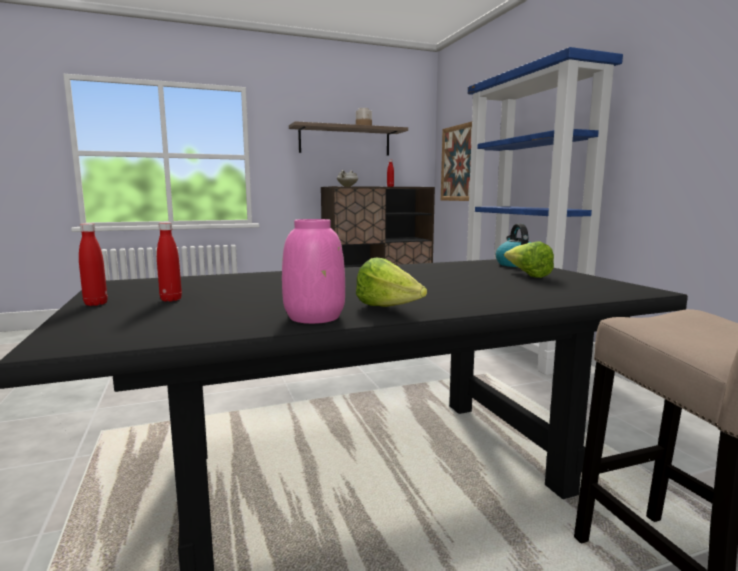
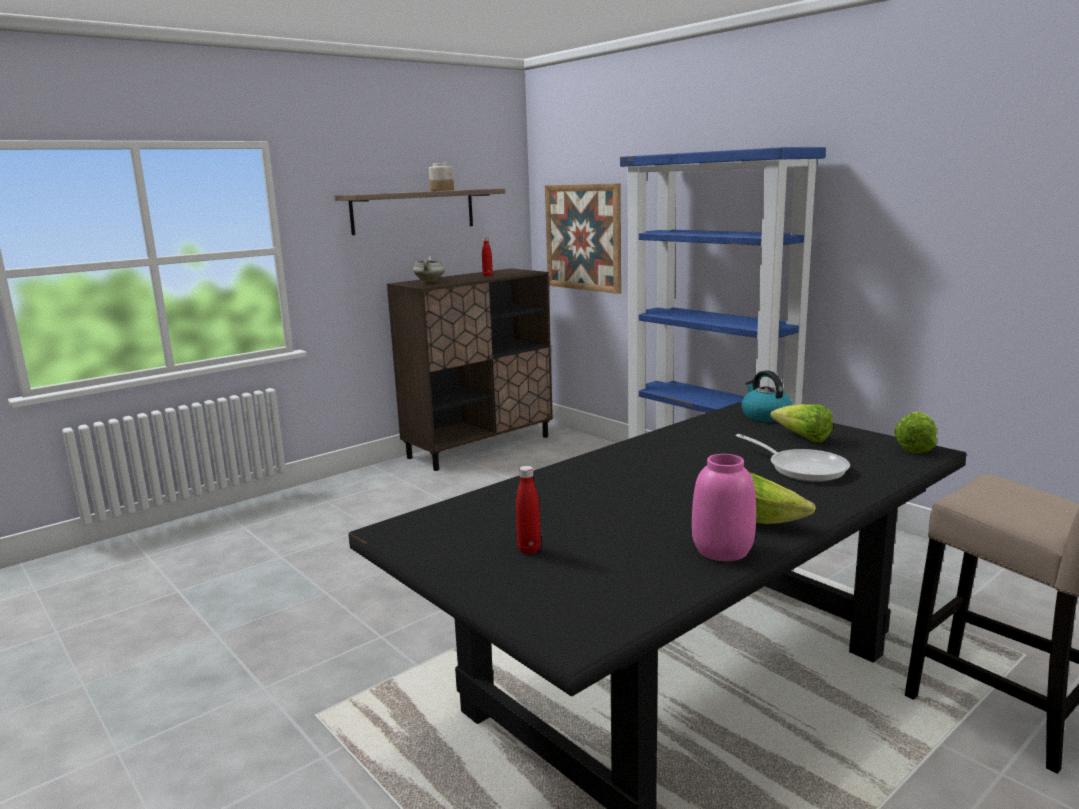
camera: 20 degrees left, 5 degrees up
(96, 304) = (463, 573): red bottle -> none
(493, 287) = (802, 468): none -> frying pan
(630, 287) = (913, 447): none -> lettuce

